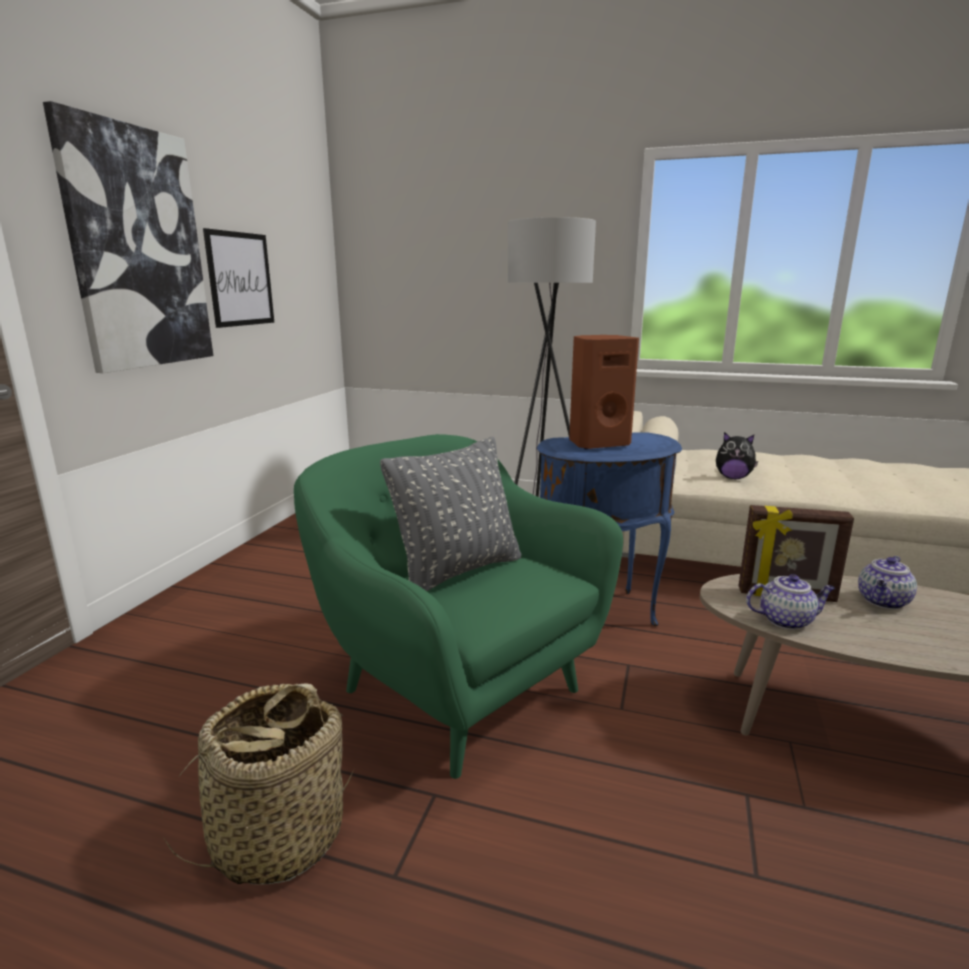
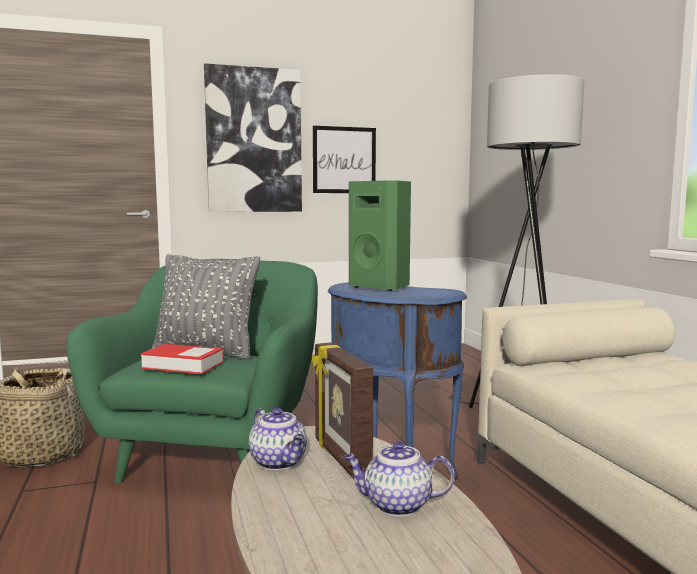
camera: 55 degrees right, 10 degrees down
(516, 592) = (183, 365): none -> book
(597, 443) = (381, 287): brown speaker -> green speaker
(733, 478) = (622, 385): plush toy -> none

